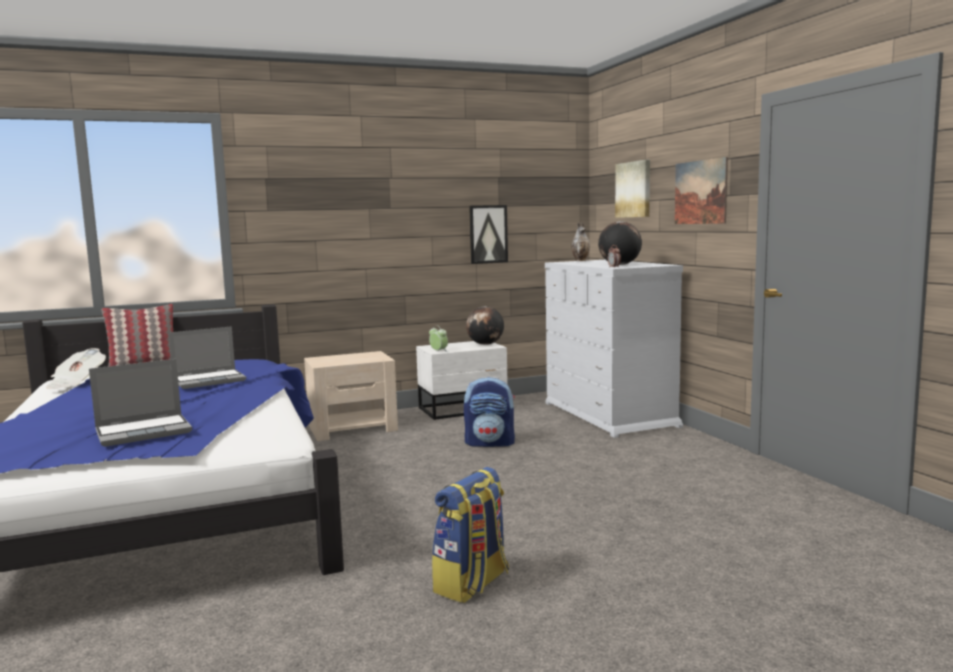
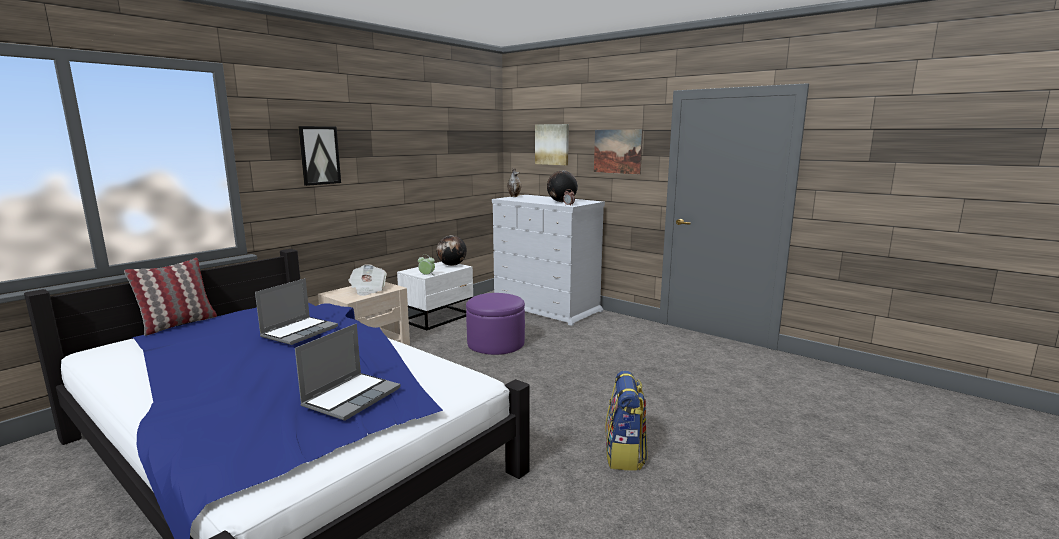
camera: 30 degrees left, 5 degrees up
(76, 383) = (137, 355): newspaper -> newspaper (368, 290)
(488, 234) = (442, 176): picture -> picture (319, 155)
(490, 443) = (496, 343): backpack -> purple ottoman

